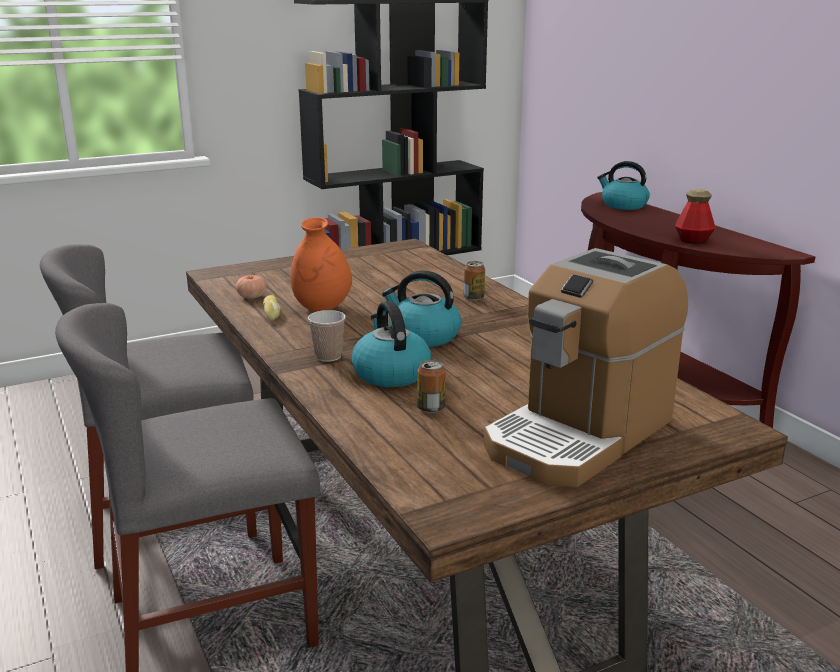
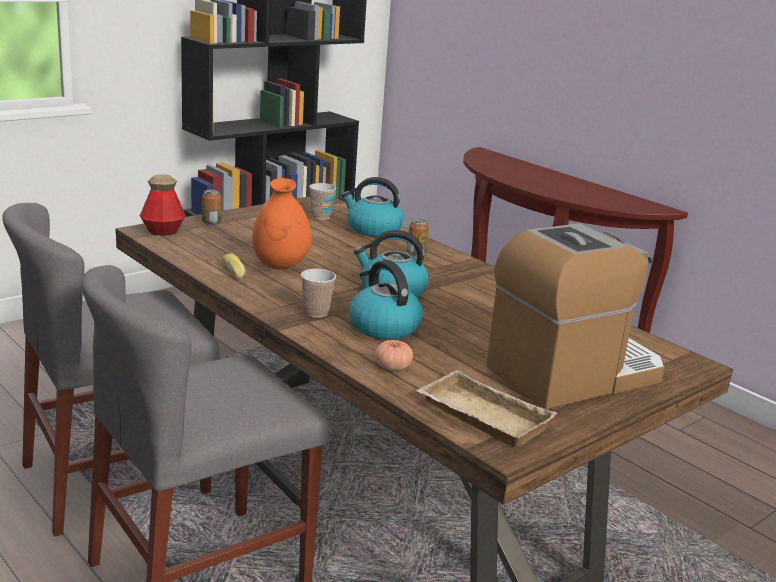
camera: 15 degrees left, 0 degrees up
(252, 296) = (203, 254): tomato -> tomato (392, 367)
(395, 260) = (321, 216): none -> cup
(431, 408) = (438, 357): can -> can (211, 223)
(438, 478) = (479, 417): none -> beige tray
(579, 434) = (574, 374): coffee machine -> coffee machine turned 150 degrees counterclockwise
(623, 205) = (503, 161): kettle -> kettle (373, 229)
(693, 240) = (581, 197): bottle -> bottle (163, 231)

